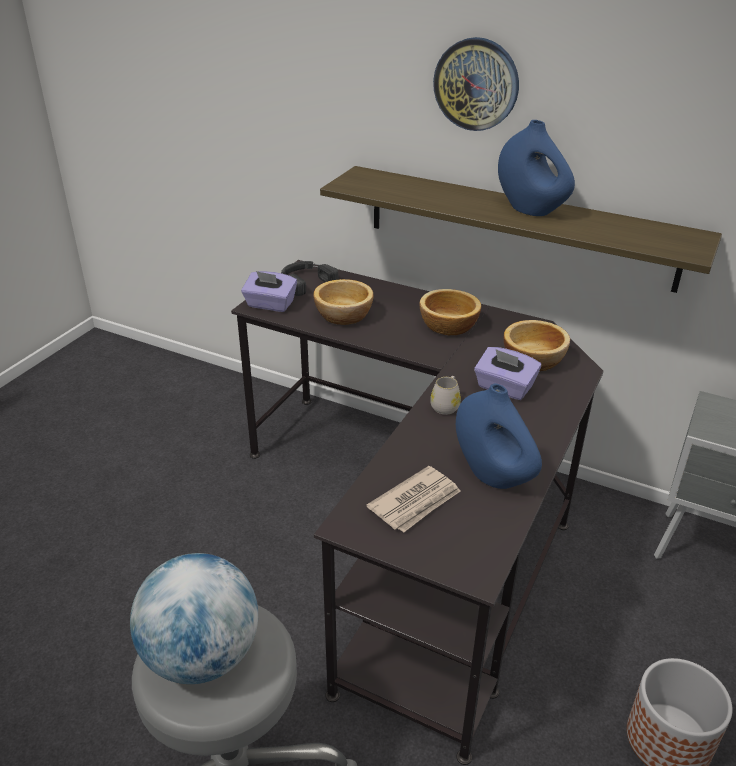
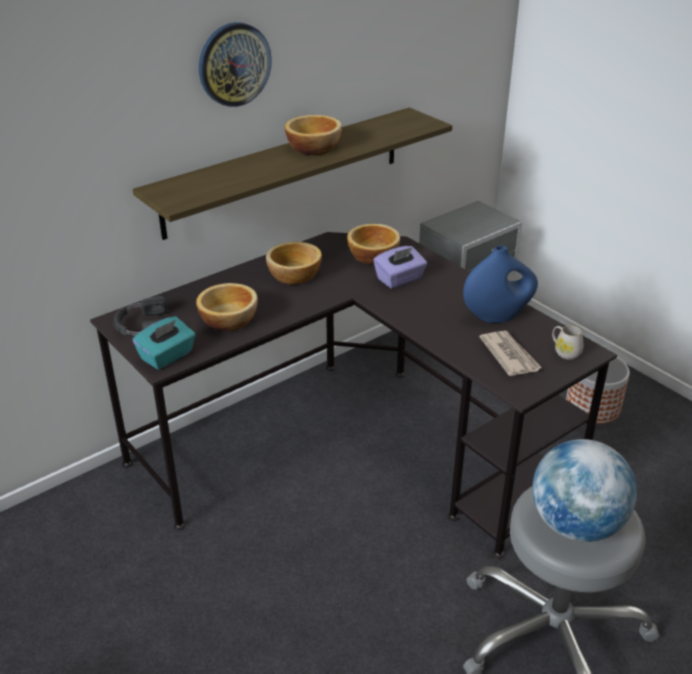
camera: 65 degrees left, 0 degrees up
(270, 305) = (167, 356): purple tissue box -> turquoise tissue box
(446, 405) = (404, 310): white mug -> white mug (564, 352)
(530, 210) = (314, 148): blue vase -> bowl

